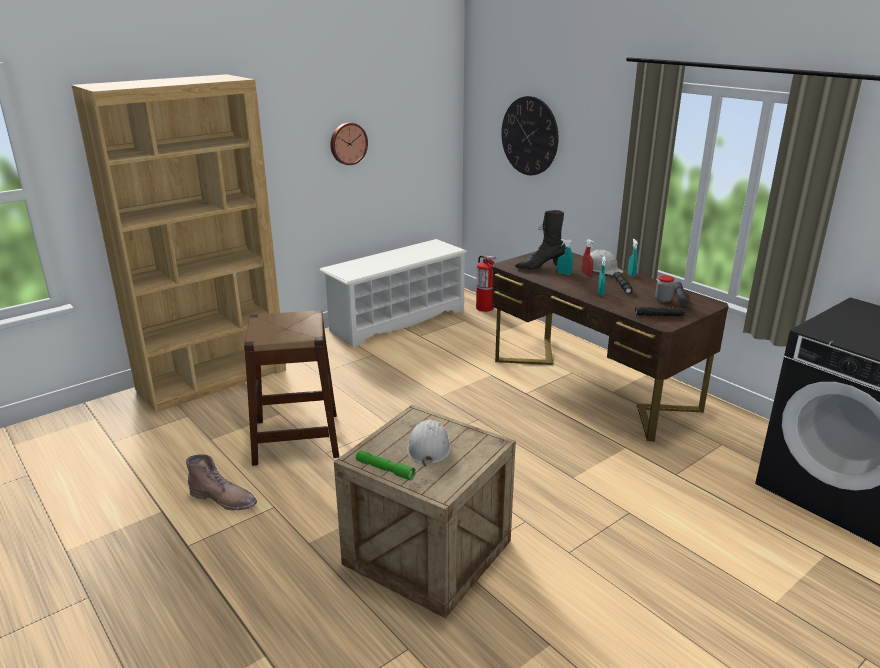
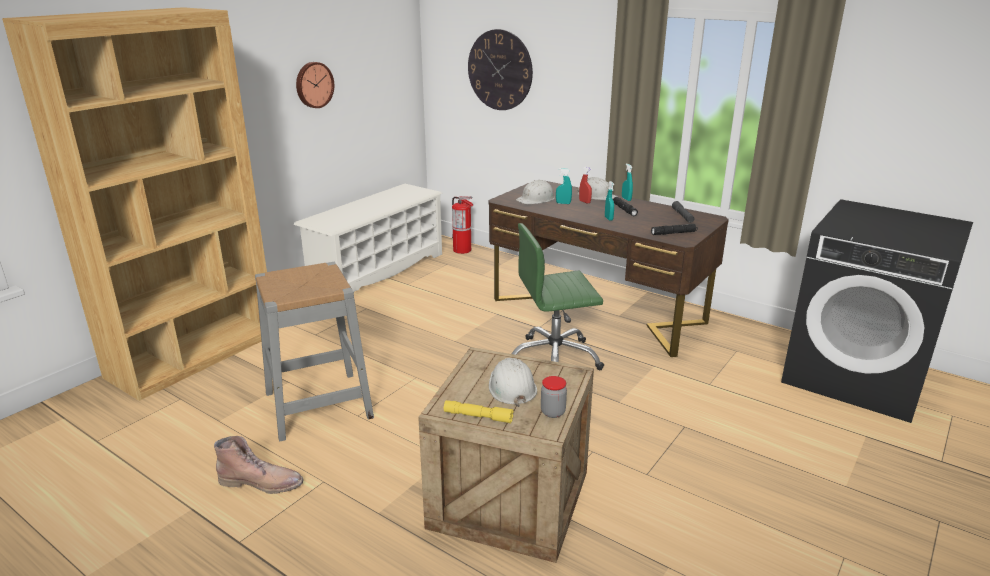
camera: 15 degrees left, 0 degrees up
(296, 438) = (318, 405): brown stool -> grey stool
(385, 470) = (478, 416): green flashlight -> yellow flashlight
(527, 426) = (554, 359): none -> green office chair
(539, 267) = (536, 199): black boot -> white hard hat
(663, 300) = (668, 219): jar -> jar (553, 412)

